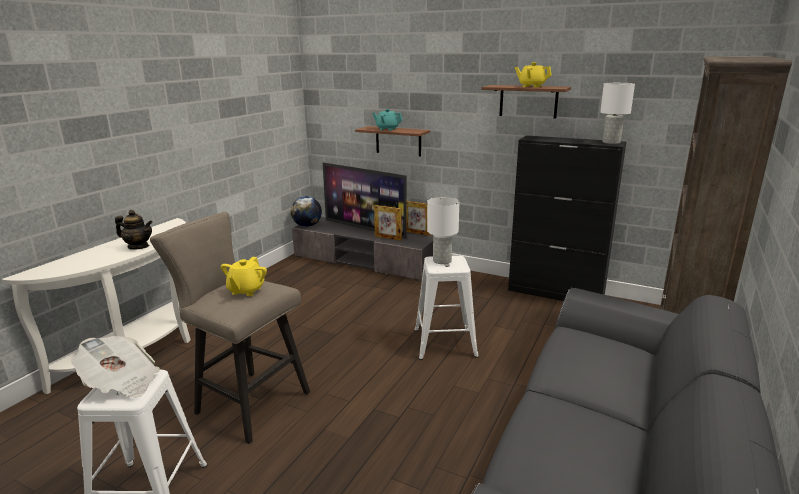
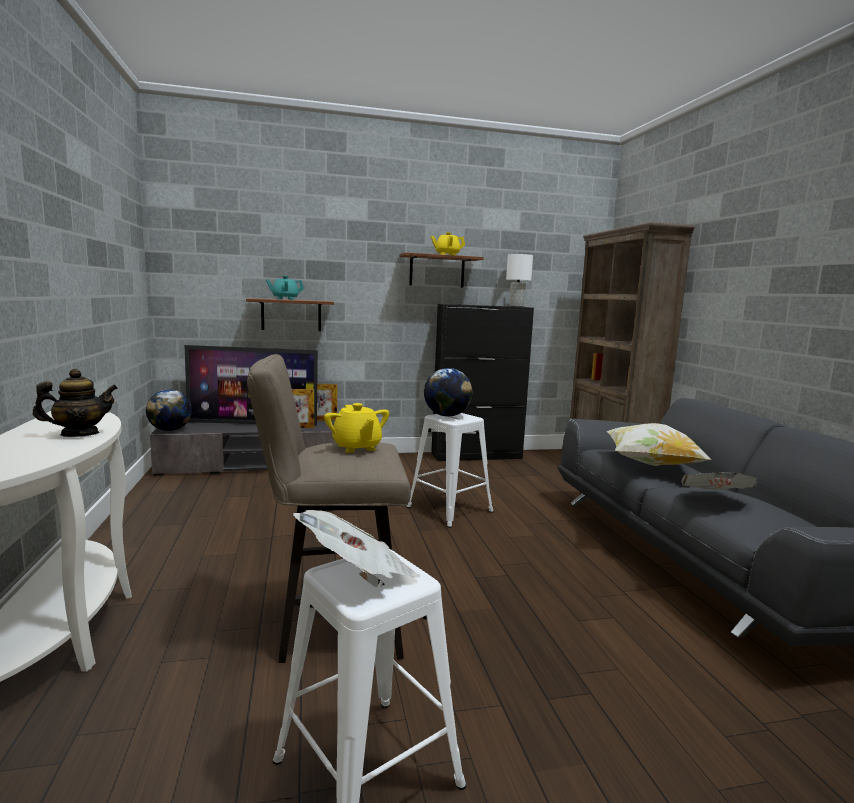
camera: 40 degrees left, 10 degrees down
(442, 260) = (446, 415): white table lamp -> globe
(540, 428) = (714, 499): none -> newspaper
(575, 365) = (651, 464): none -> pillow

